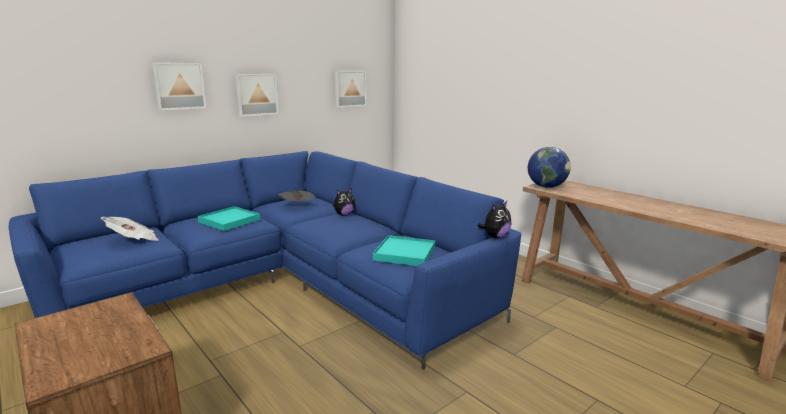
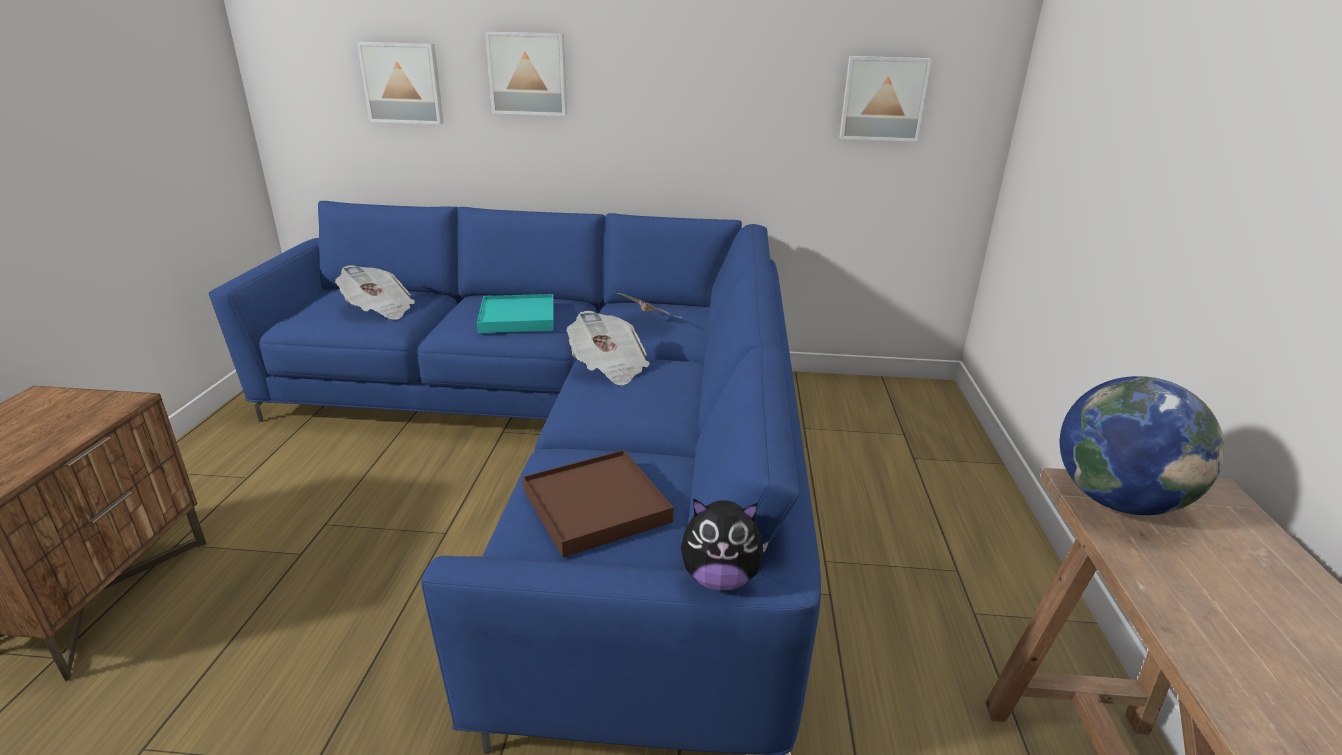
camera: 45 degrees right, 10 degrees up
(256, 94) = (664, 97): picture -> picture (403, 83)
(316, 222) = (609, 367): none -> newspaper
(344, 215) = (681, 369): plush toy -> none
(404, 253) = (595, 506): turquoise tray -> brown tray

